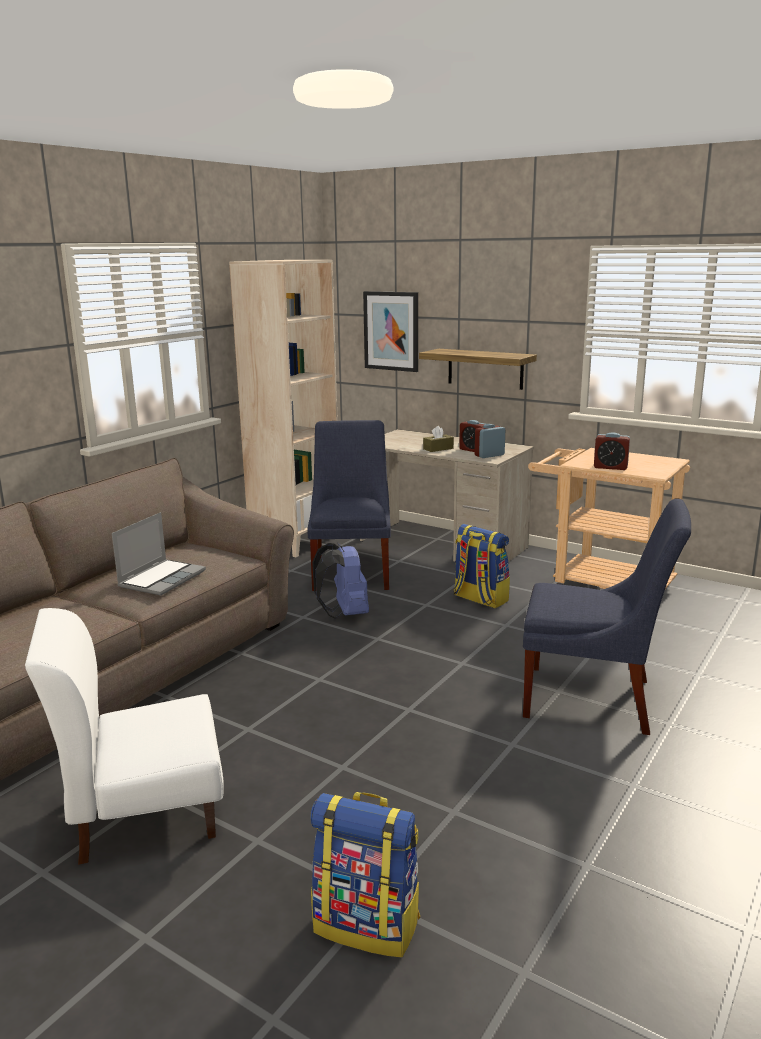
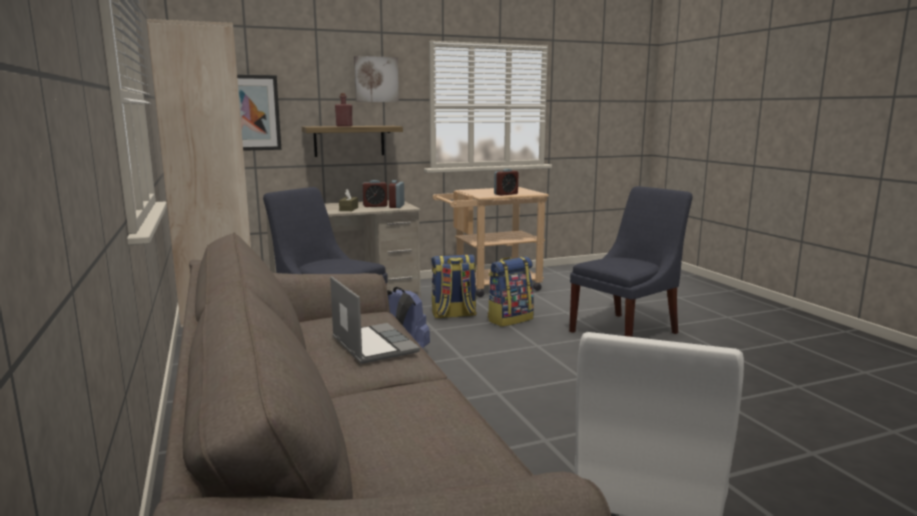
camera: 55 degrees left, 5 degrees down
(368, 924) = (838, 463): backpack -> backpack (510, 319)
(464, 353) = (344, 126): none -> red bottle
(520, 297) = (376, 79): none -> picture

